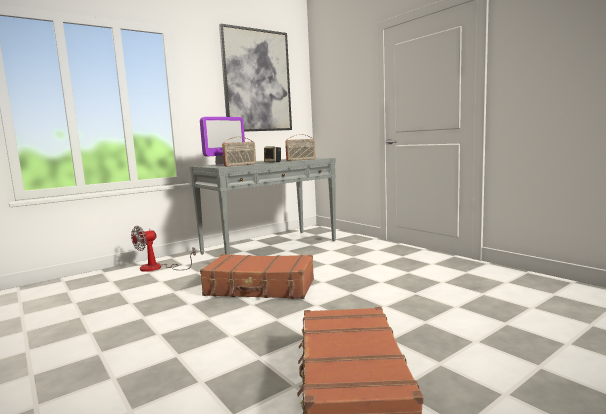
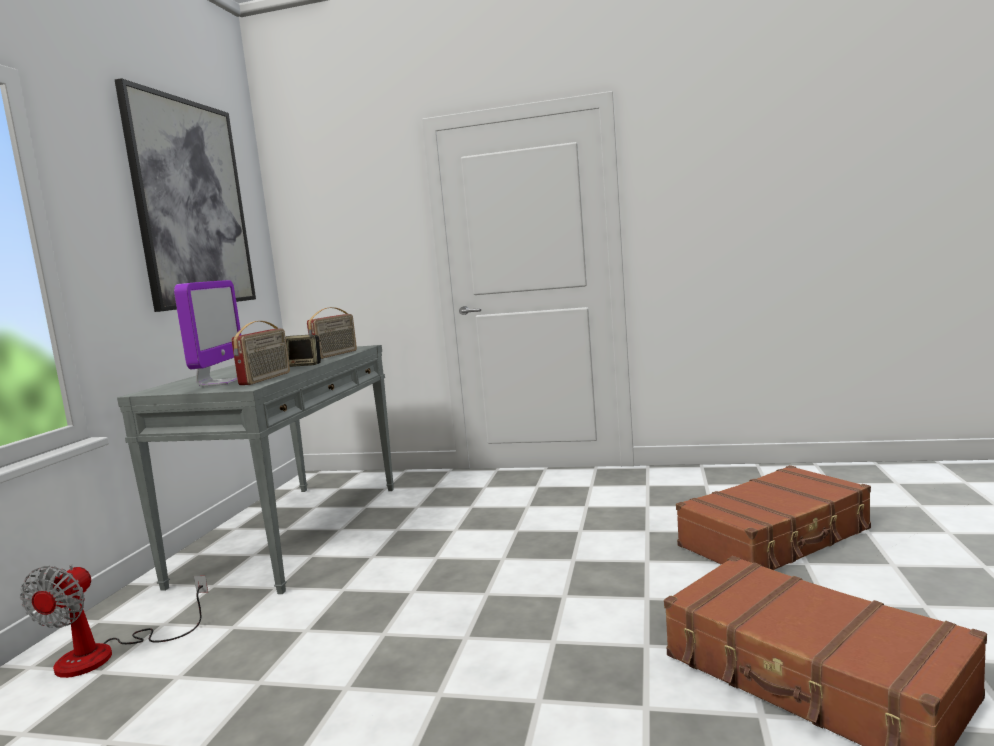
camera: 40 degrees left, 0 degrees up
(260, 288) = (424, 605): brown suitcase -> brown suitcase (776, 538)

